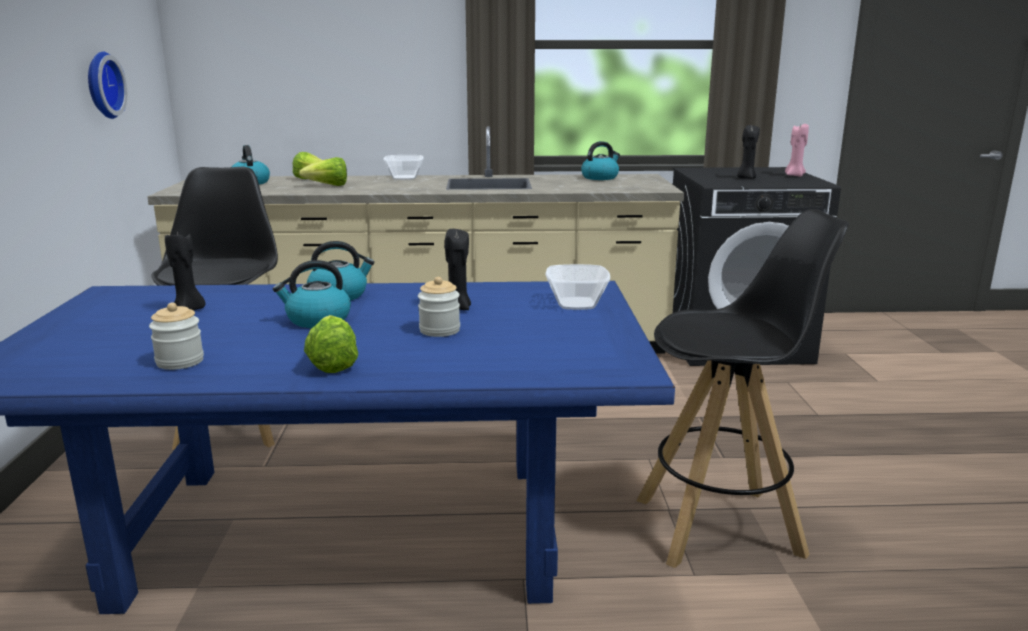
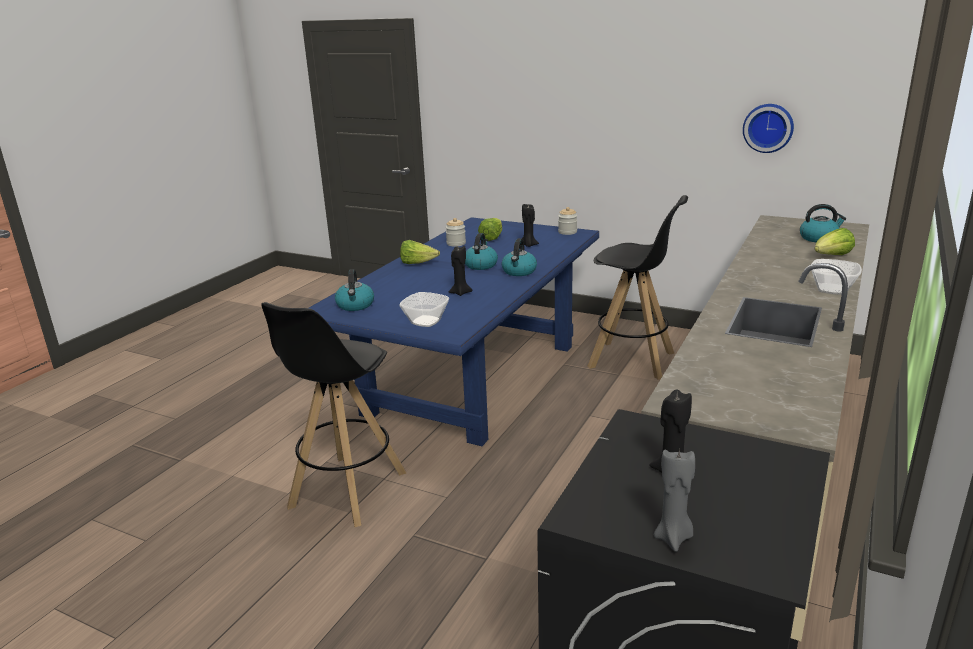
camera: 120 degrees right, 5 degrees up
(328, 186) = (785, 259): lettuce -> lettuce (492, 238)
(439, 330) = (430, 284): jar -> jar (567, 232)
(600, 177) = (800, 391): kettle -> kettle (355, 305)
(794, 175) = (673, 538): pink candle -> grey candle

